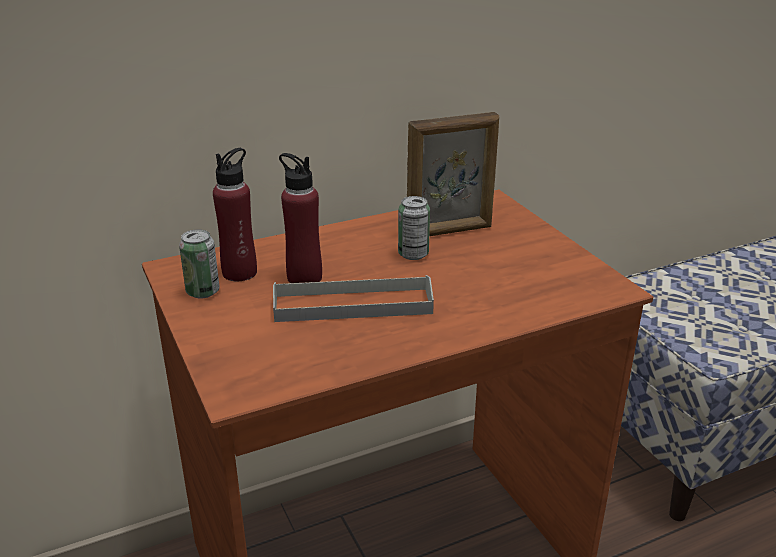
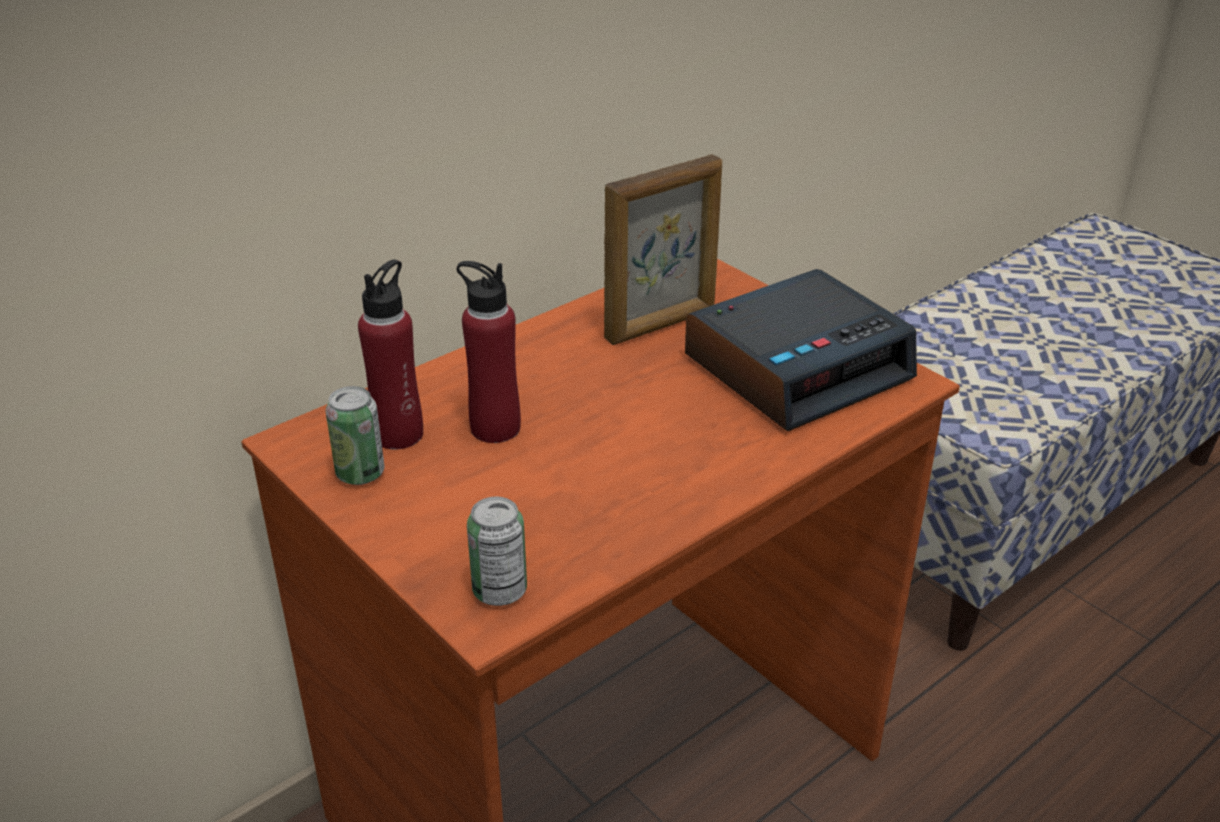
camera: 15 degrees left, 5 degrees up
(353, 304) = (582, 459): grey tray -> none
(413, 254) = (628, 368): can -> can (499, 591)
(535, 268) = (798, 367): none -> alarm clock

